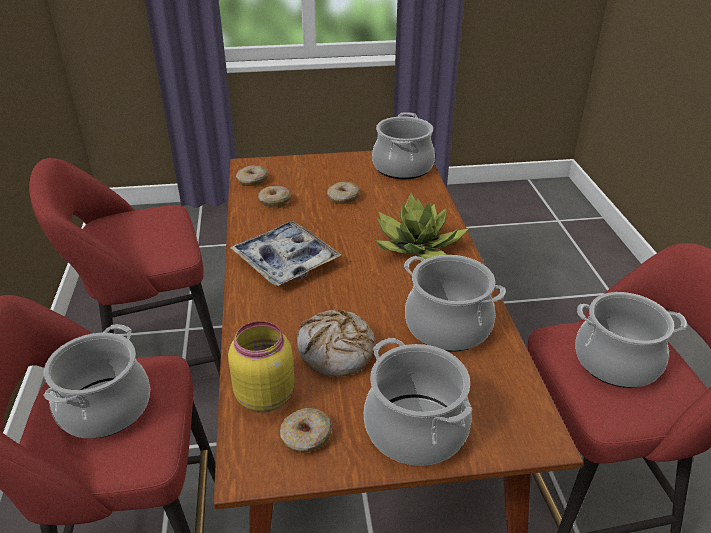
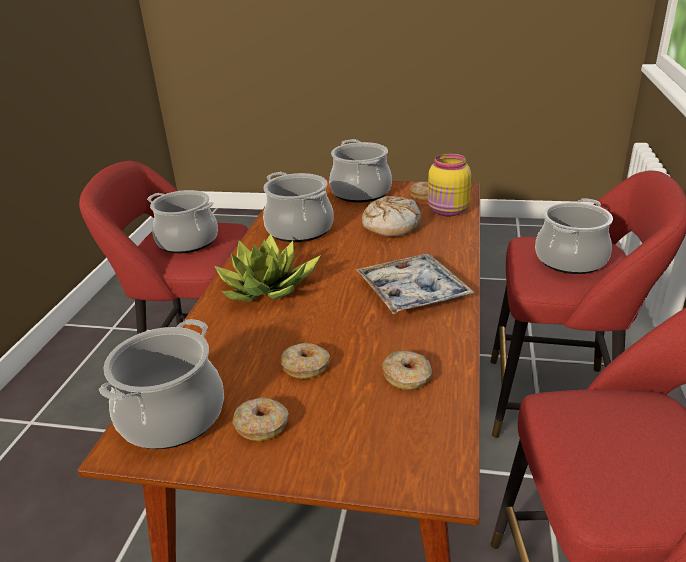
camera: 160 degrees left, 5 degrees down
(252, 181) = (437, 431): donut -> donut (262, 425)

